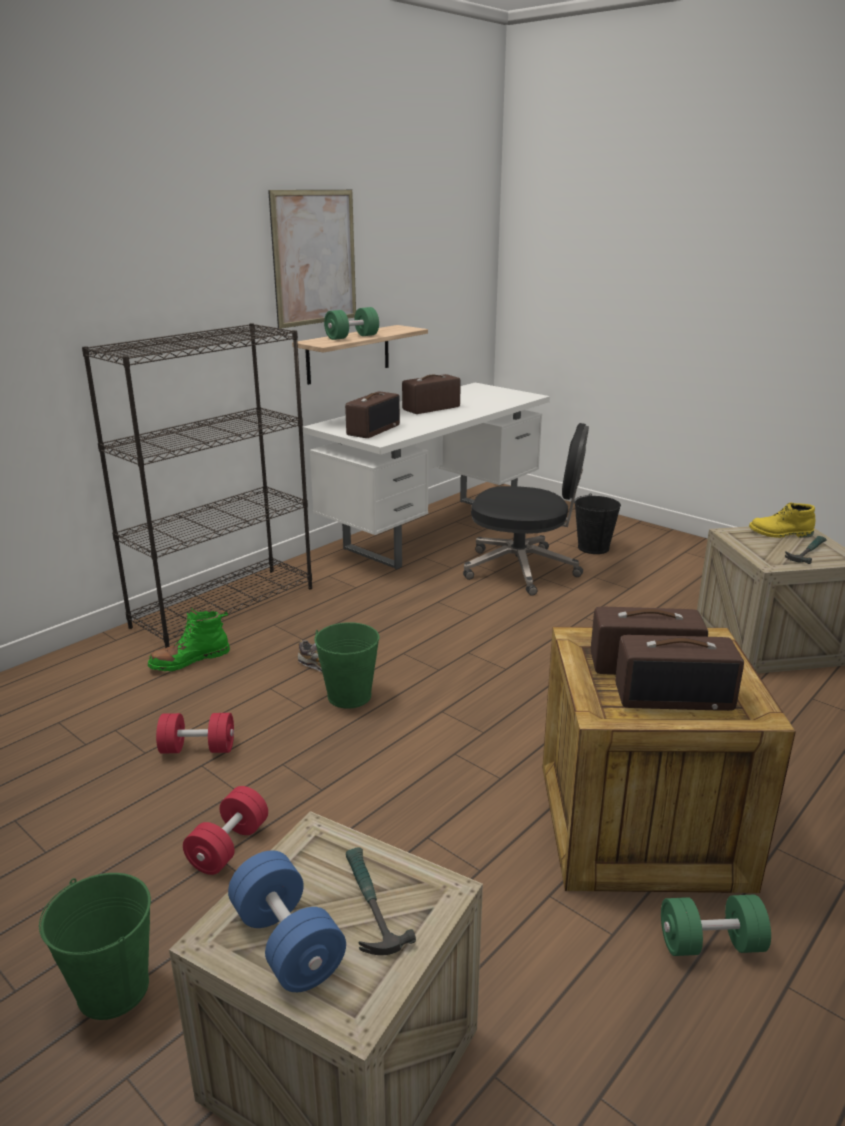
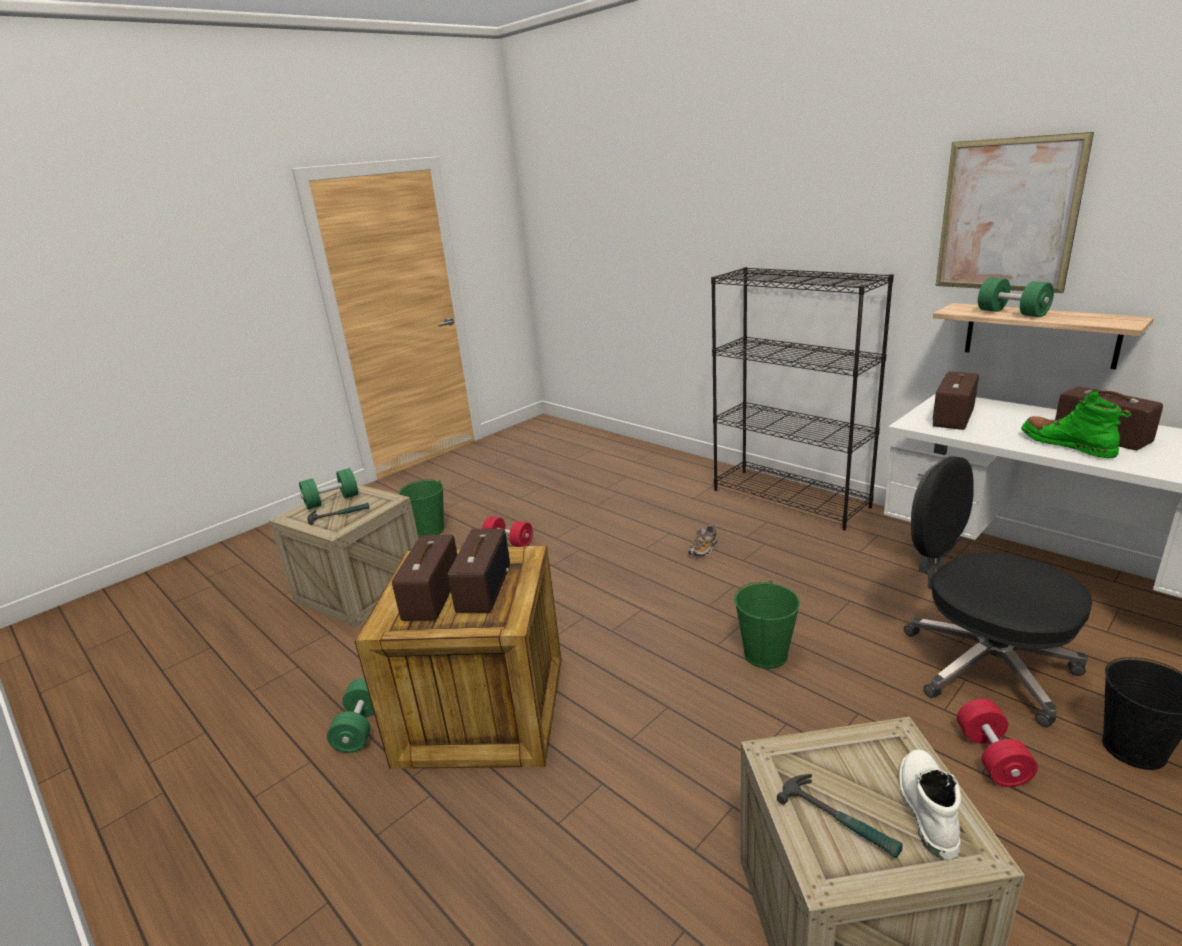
camera: 95 degrees right, 0 degrees up
(190, 660) = (703, 499): green boot -> green boot (1067, 445)
(198, 749) = (598, 520): red dumbbell -> red dumbbell (992, 757)
(287, 943) = (332, 501): blue dumbbell -> green dumbbell
(349, 695) = (662, 565): green bucket -> green bucket (766, 654)
(373, 430) = (954, 417): radio -> radio turned 90 degrees clockwise
(523, 569) = (983, 665): black office chair -> black office chair turned 120 degrees clockwise
(780, 534) = (926, 807): yellow boot -> white boot

